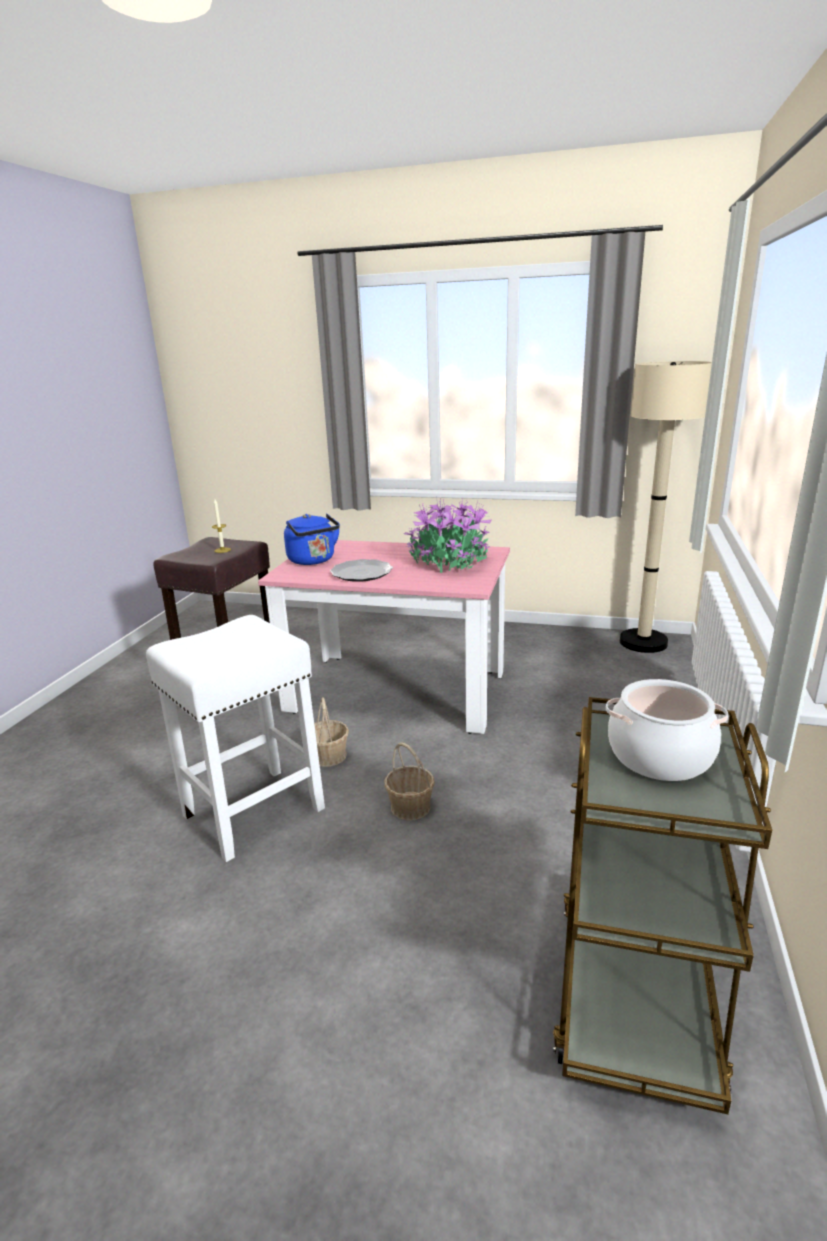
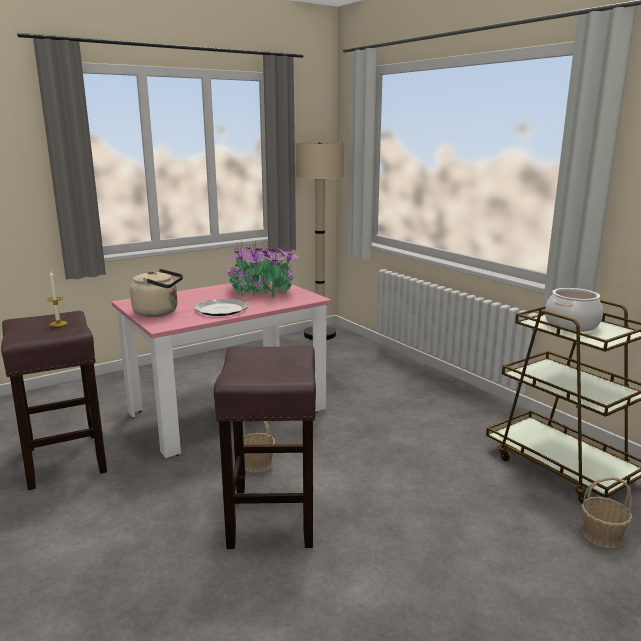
camera: 50 degrees left, 5 degrees down
(252, 813) = (273, 517): white stool -> brown stool
(313, 561) = (159, 312): blue kettle -> beige kettle
(410, 807) = (357, 460): basket -> basket (602, 536)

